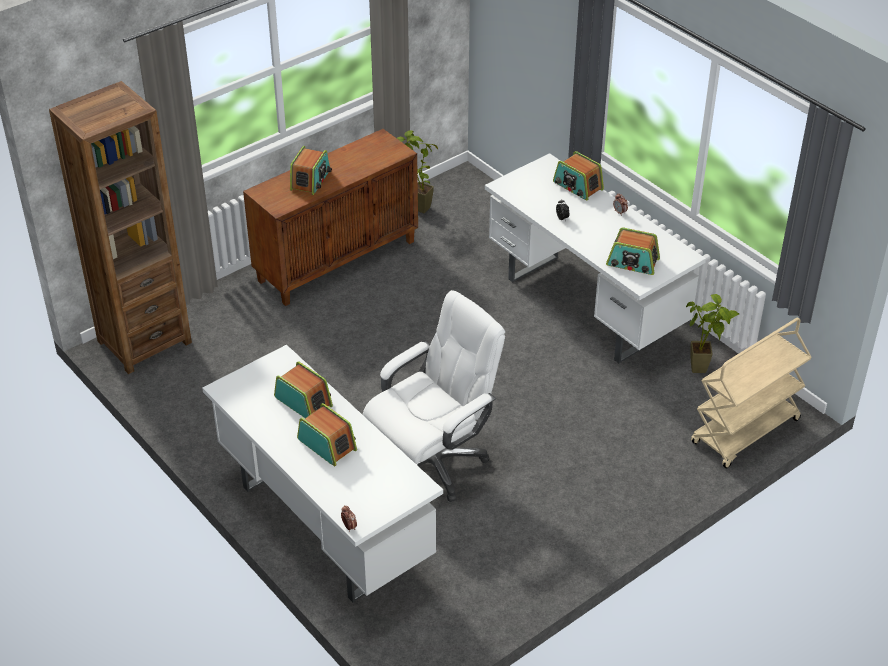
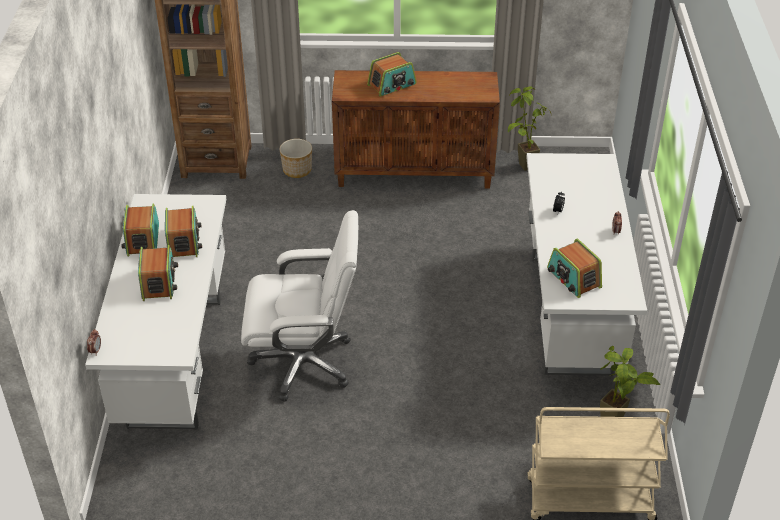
camera: 40 degrees right, 0 degrees up
(230, 311) = (297, 170): none -> planter
(577, 186) = (605, 192): radio -> radio (142, 239)

